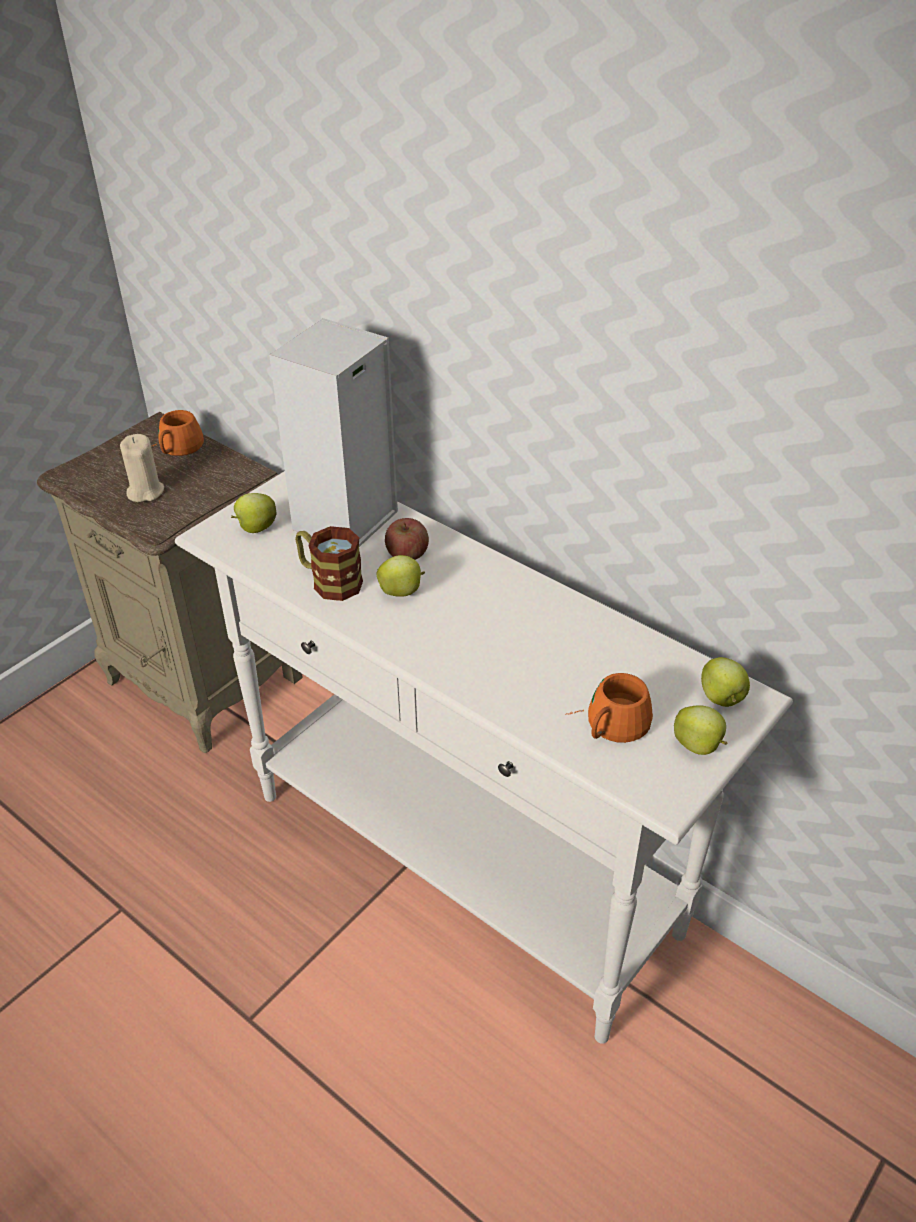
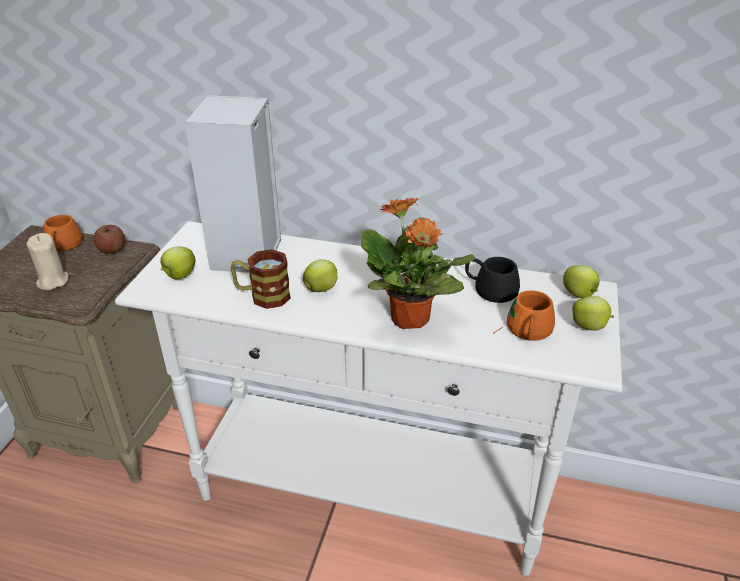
camera: 25 degrees left, 5 degrees down
(407, 554) = (308, 264): apple -> apple (112, 249)
(478, 664) = (410, 319): none -> potted plant
(613, 652) = (492, 286): none -> black mug

